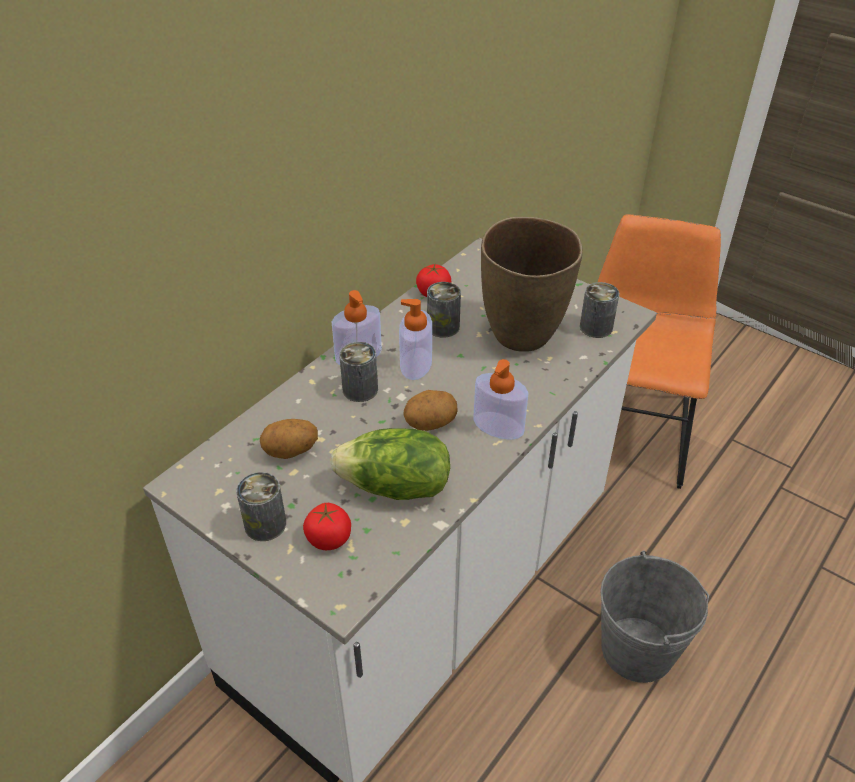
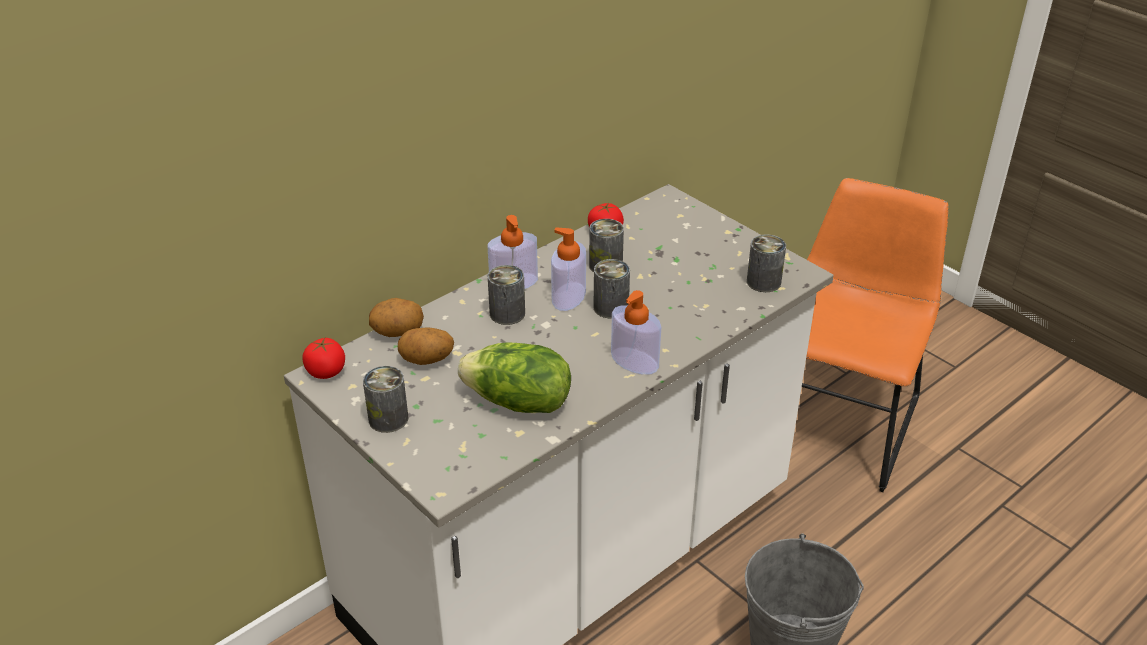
camera: 10 degrees right, 5 degrees down
(329, 538) = (444, 437): tomato -> tomato (326, 371)
(430, 423) = (567, 351): potato -> potato (398, 332)
(460, 371) = (611, 307): none -> can
(523, 335) = (685, 282): brown vase -> none

